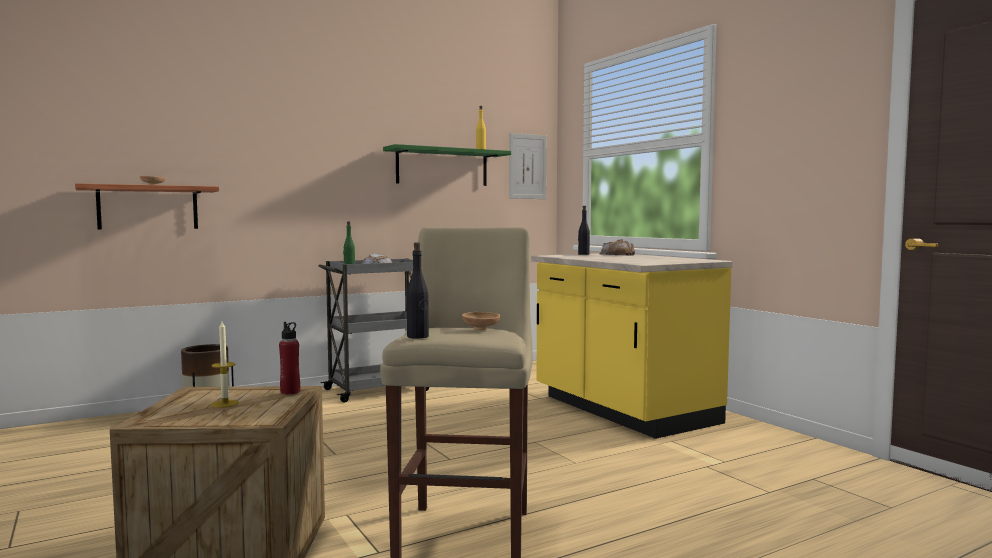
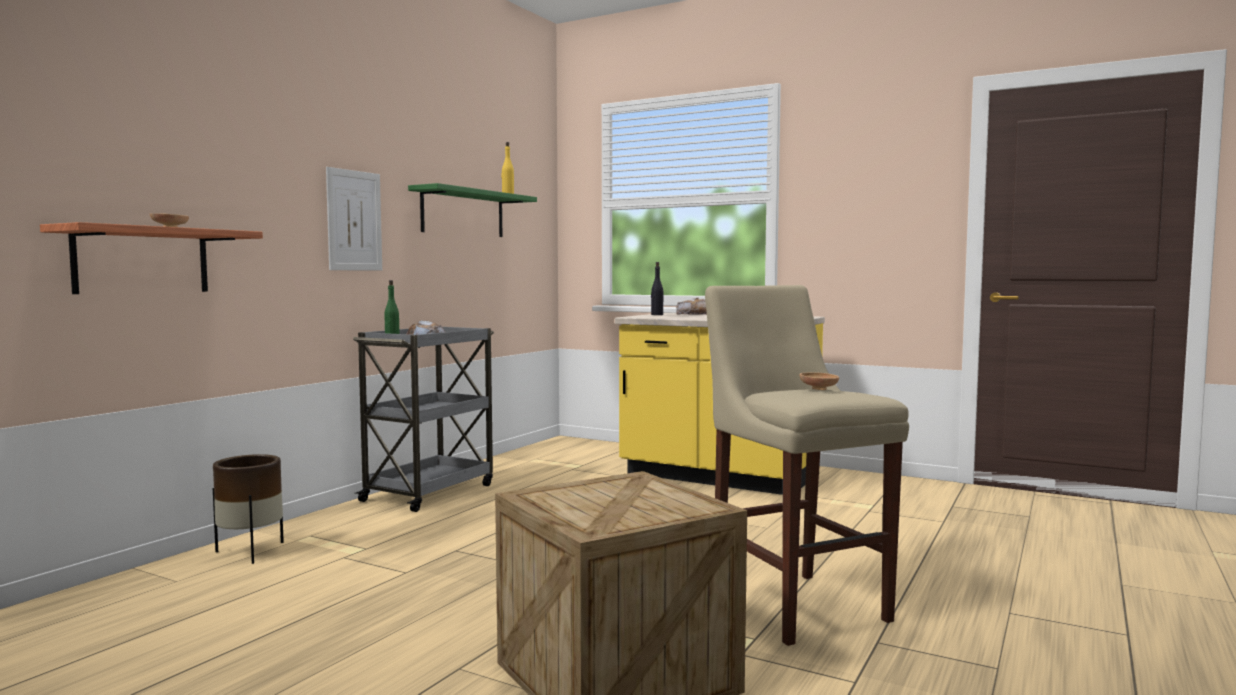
camera: 30 degrees left, 0 degrees up
(225, 404) = (611, 500): candle -> none
(290, 392) = (635, 480): red bottle -> none
(418, 336) = (805, 400): black bottle -> none
(527, 166) = (535, 215): picture -> picture (354, 220)

